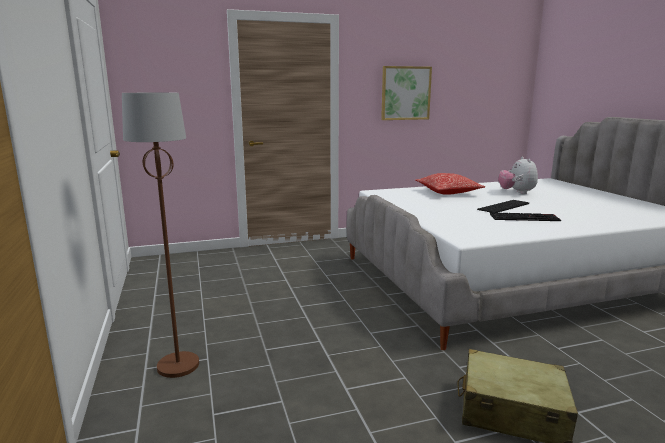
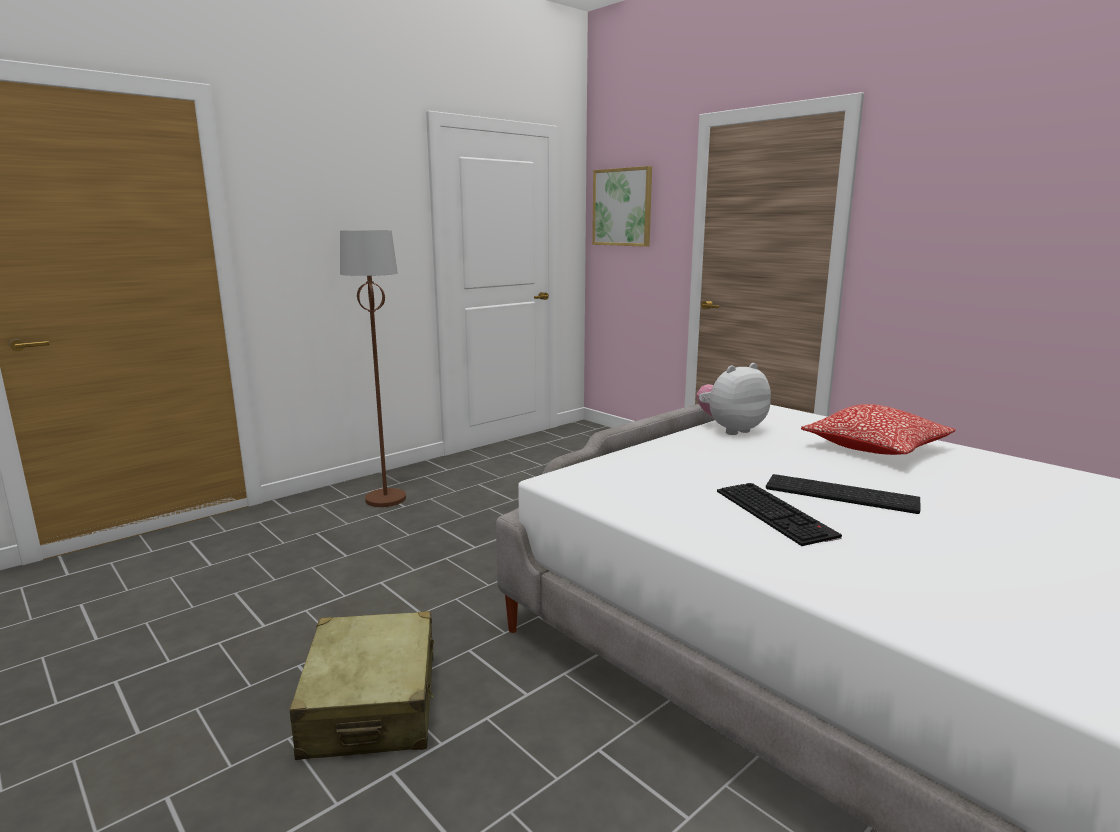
camera: 65 degrees right, 0 degrees up
(405, 93) = (995, 237): picture -> picture (622, 207)
(516, 193) = (1016, 499): plush toy -> plush toy (731, 430)

